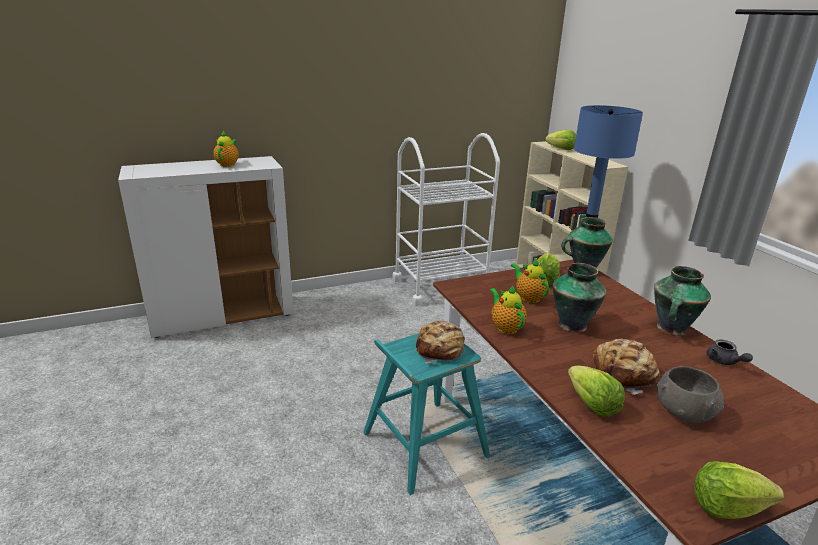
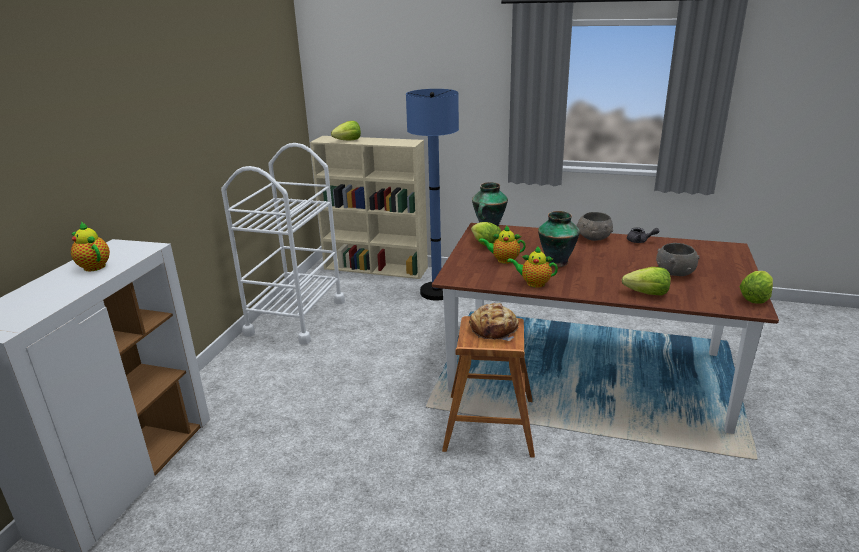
camera: 50 degrees left, 0 degrees up
(423, 445) = (489, 425): turquoise stool -> brown stool
(624, 374) = (626, 271): bread -> none
(671, 329) = (593, 238): vase -> grey bowl

